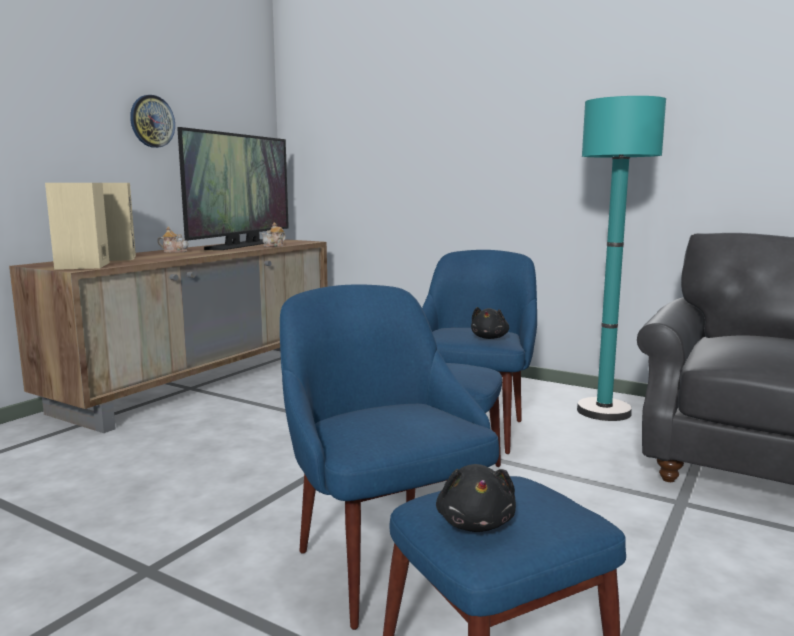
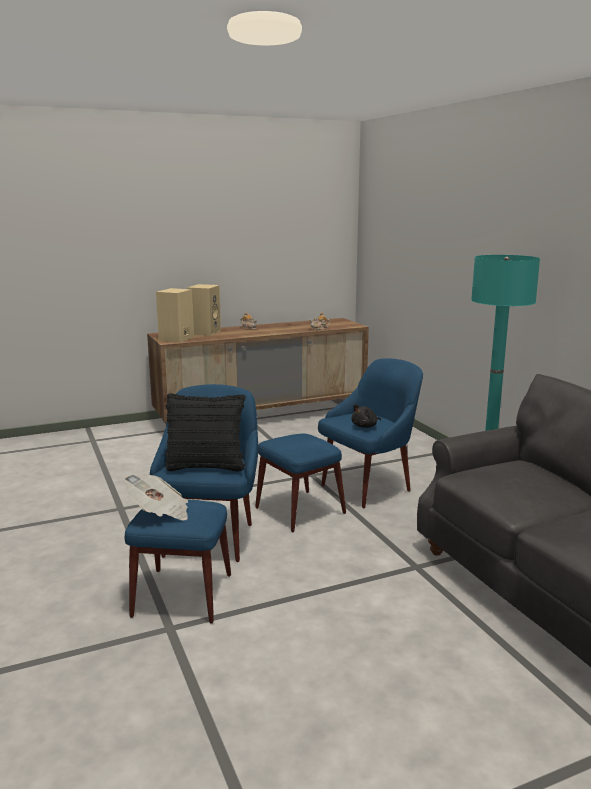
camera: 35 degrees right, 5 degrees up
(152, 121) = (247, 240): wall clock -> none
(241, 245) = (301, 326): television -> none
(407, 425) = (206, 467): none -> black pillow
(475, 522) = (159, 513): black plush toy -> newspaper

